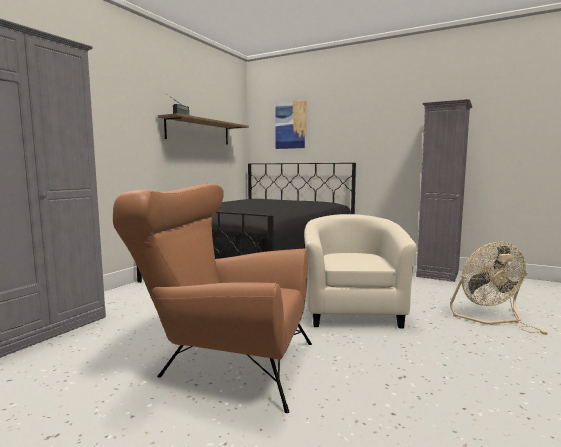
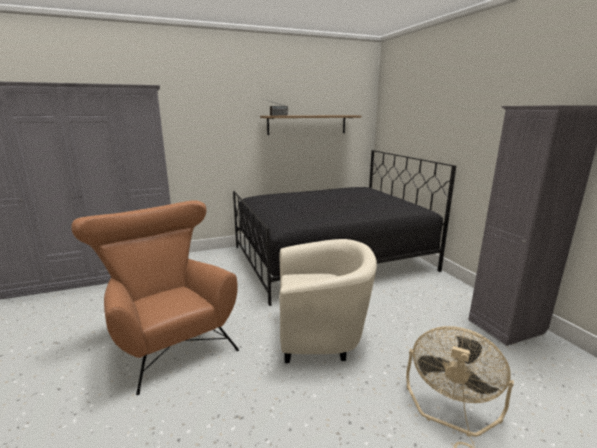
camera: 40 degrees right, 10 degrees up
(291, 125) = (407, 114): picture -> none
(352, 311) = (322, 334): beige armchair -> beige armchair turned 45 degrees clockwise

